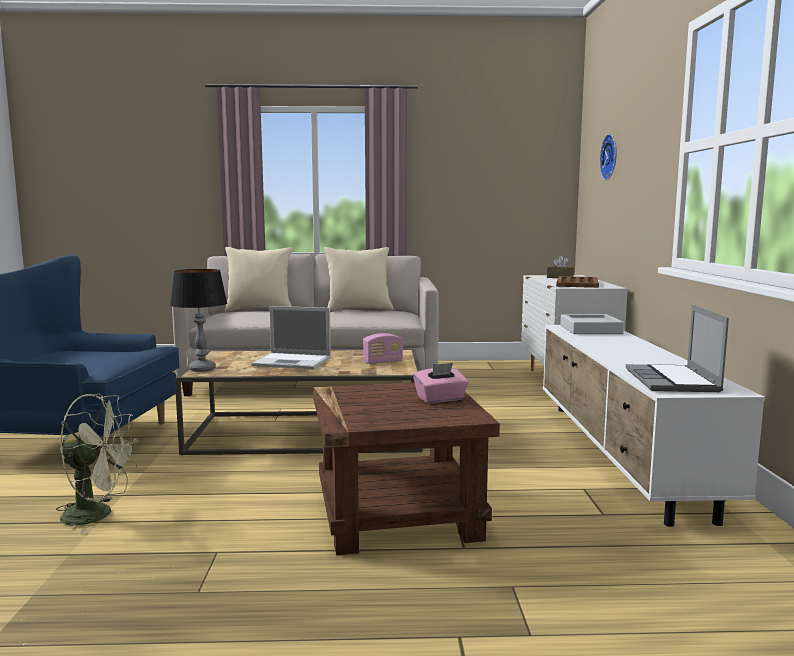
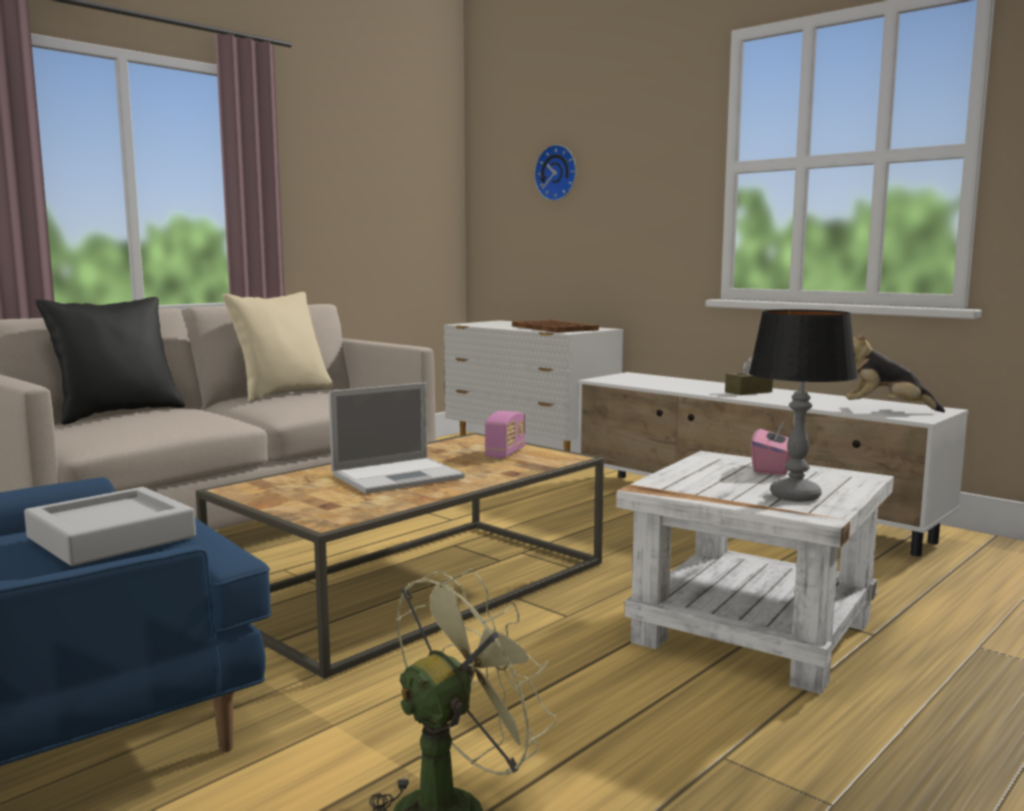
camera: 45 degrees left, 0 degrees up
(202, 369) = (311, 515): table lamp -> table lamp (794, 496)
(259, 310) = (118, 414): beige pillow -> black pillow
(396, 514) = (749, 632): brown side table -> white side table
(560, 277) = (498, 324): brown tissue box -> brown tissue box (748, 392)
(590, 330) = (638, 379): grey tray -> grey tray (111, 537)
(673, 381) = (885, 410): laptop -> plush toy

